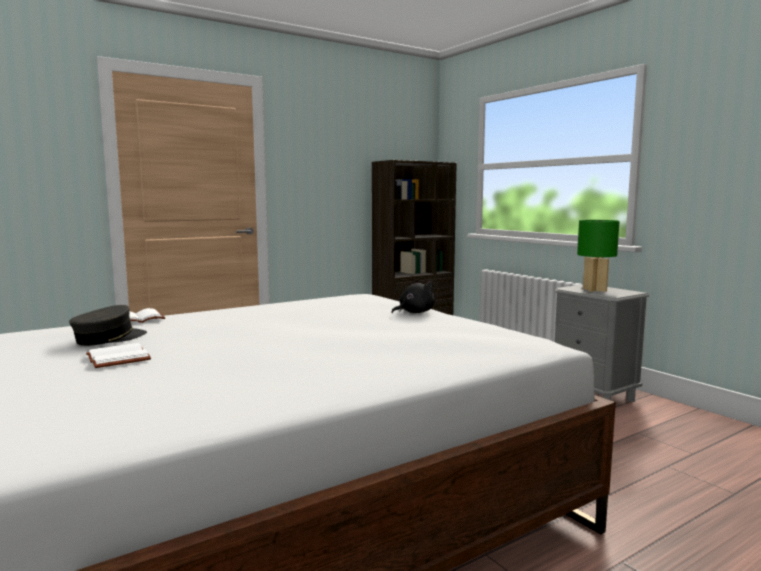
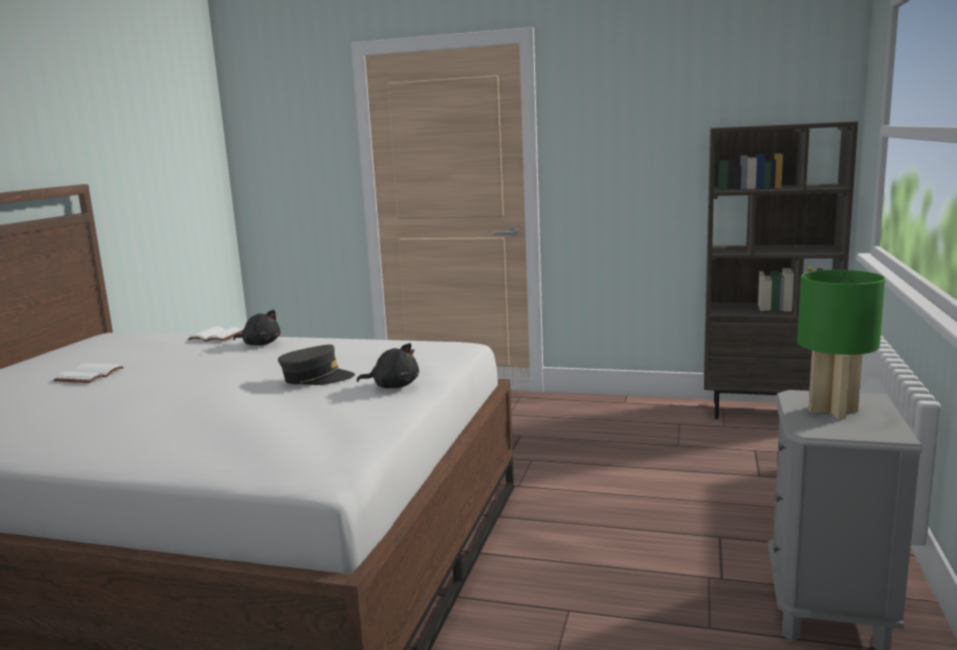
camera: 50 degrees right, 5 degrees up
(109, 338) = (143, 354): grey cap -> grey cap (316, 378)
(207, 315) = (260, 344): none -> black plush toy

